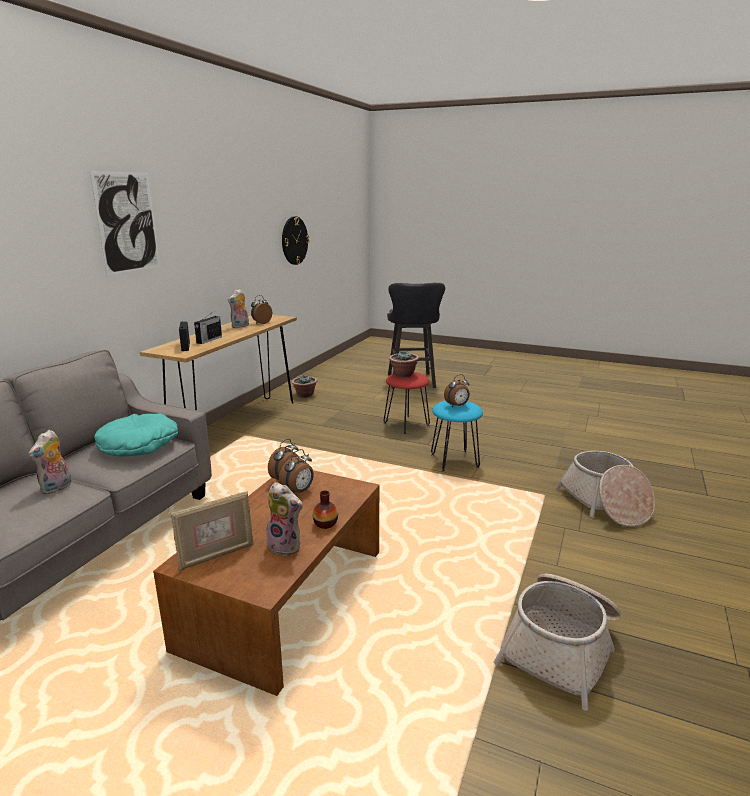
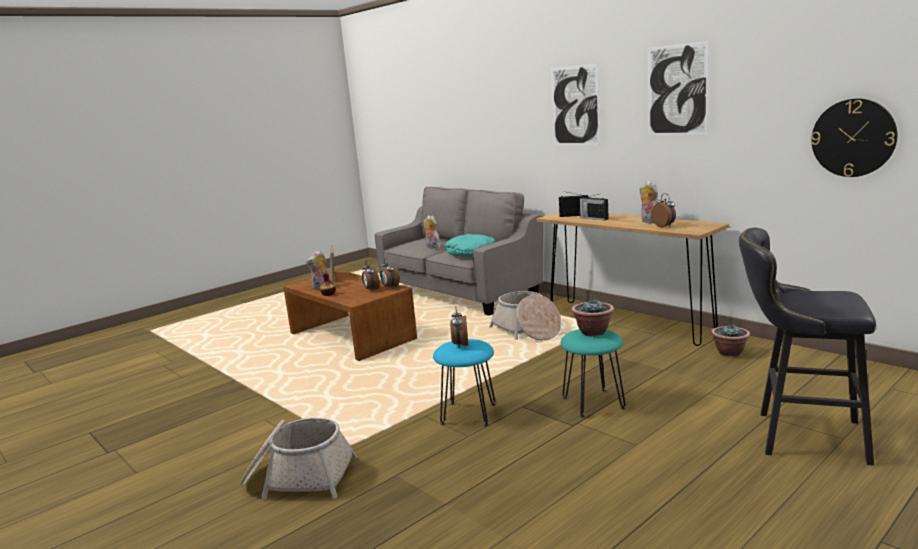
camera: 115 degrees right, 5 degrees down
(215, 207) = (677, 90): none -> picture
(406, 424) = (593, 403): red stool -> turquoise stool
(561, 647) = (213, 398): basket -> basket (527, 330)

